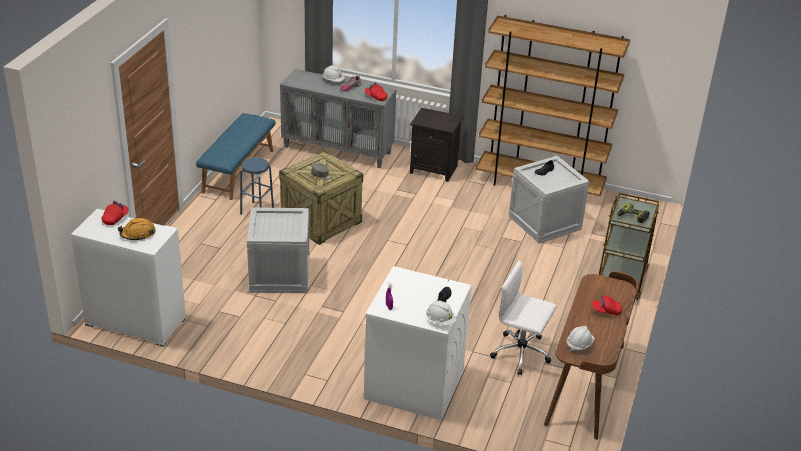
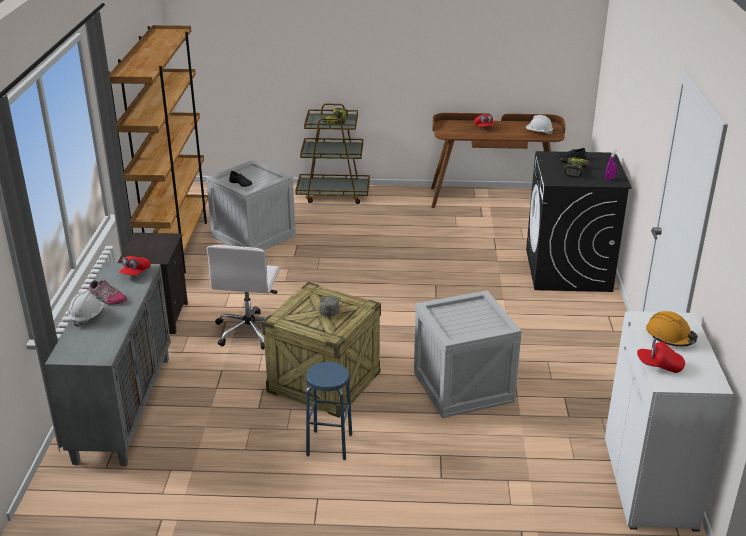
camera: 105 degrees left, 5 degrees down
(237, 171) = (220, 499): blue bench -> none
(413, 384) = (568, 270): white washing machine -> black washing machine
(416, 290) = (571, 170): none -> power drill
(440, 321) = (602, 156): white hard hat -> none
(522, 354) = (478, 227): white office chair -> white office chair (250, 331)

